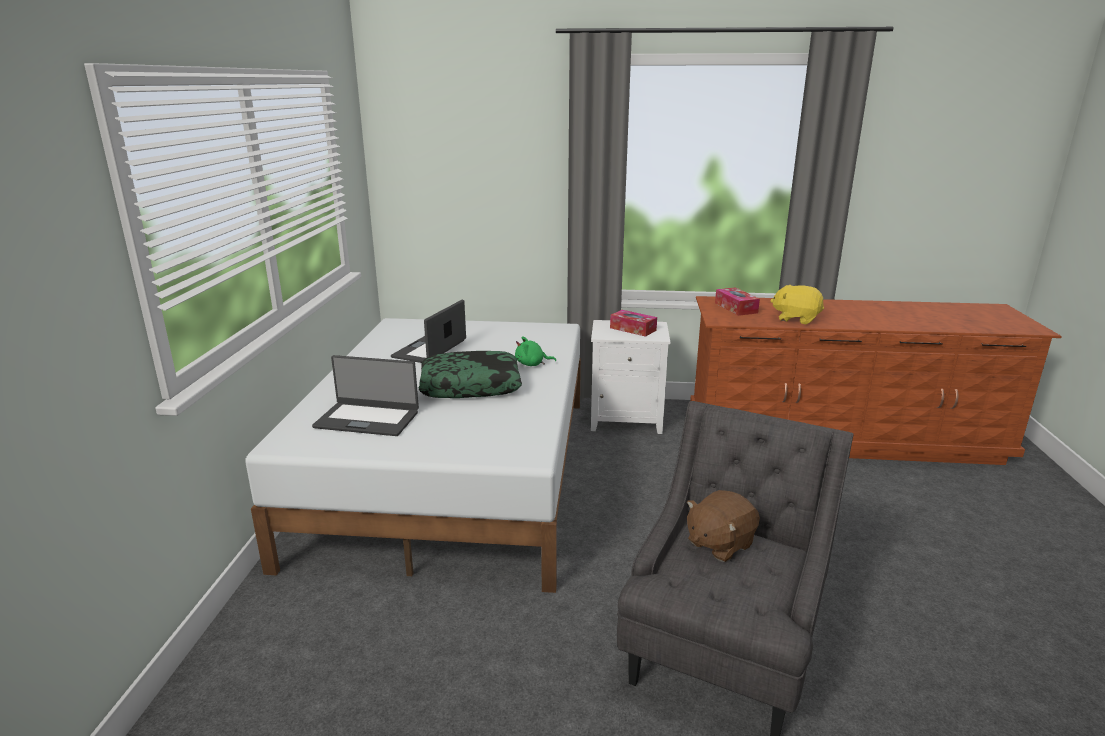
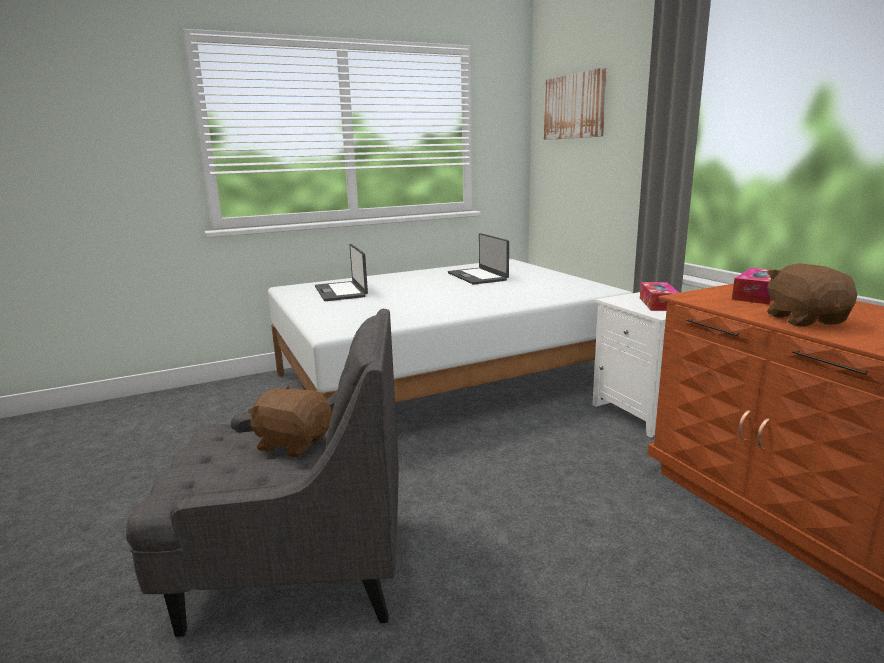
camera: 60 degrees right, 5 degrees down
(430, 349) = (478, 276): laptop -> laptop turned 105 degrees counterclockwise
(447, 146) = (574, 106): none -> picture
(471, 385) = (431, 296): pillow -> none
(532, 364) = (503, 299): green plush toy -> none
(796, 319) = (805, 320): yellow plush toy -> brown plush toy

